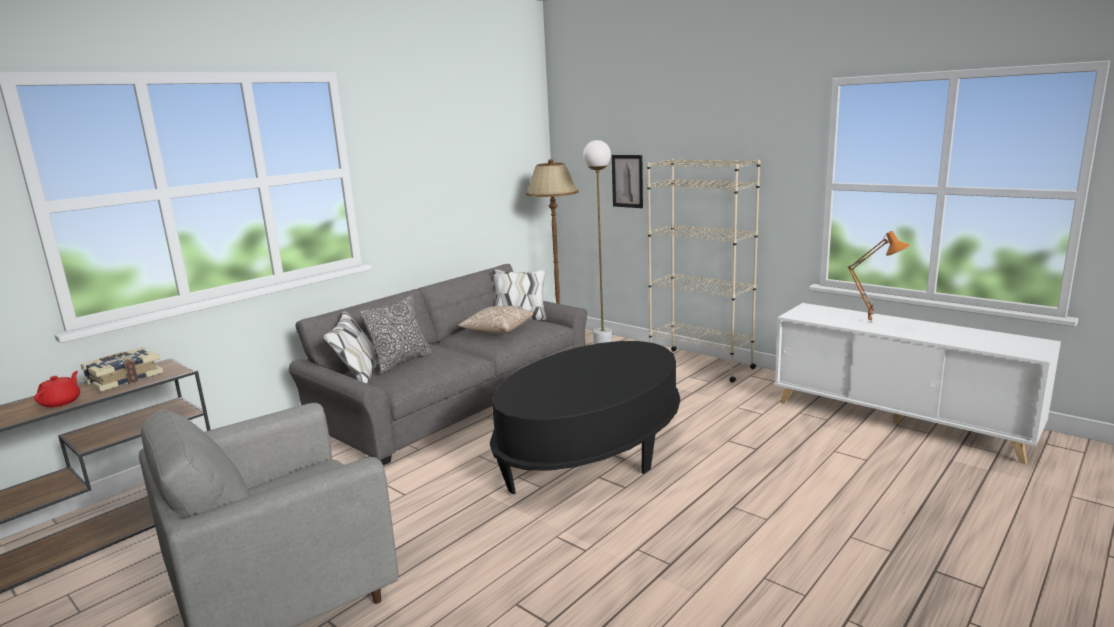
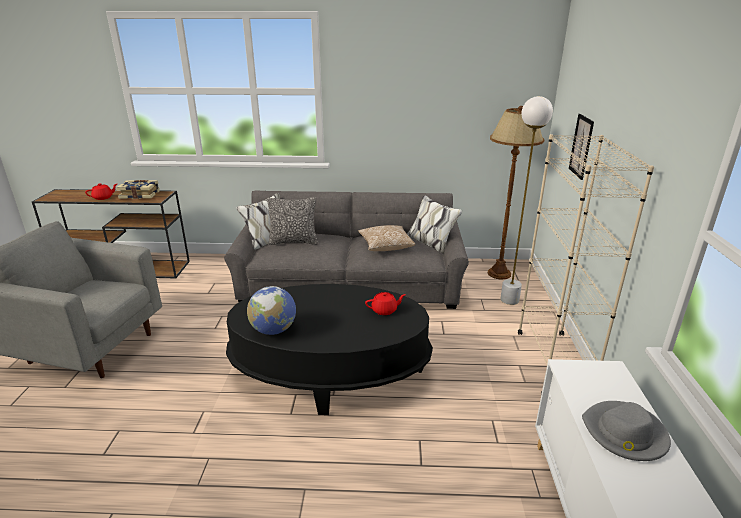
camera: 50 degrees right, 10 degrees up
(581, 400) = (273, 330): none -> globe
(619, 353) = (385, 310): none -> red teapot
(871, 322) = (625, 433): orange table lamp -> grey hat

